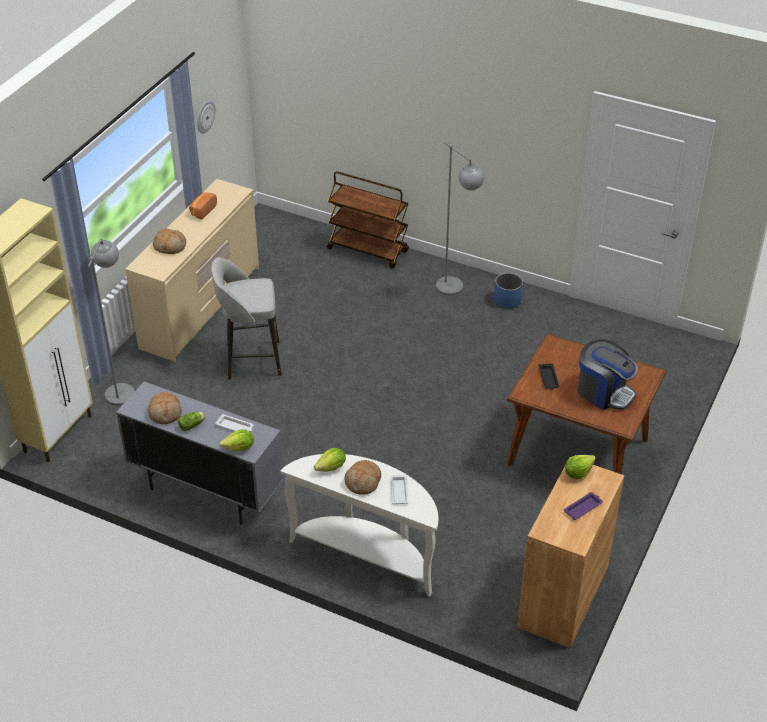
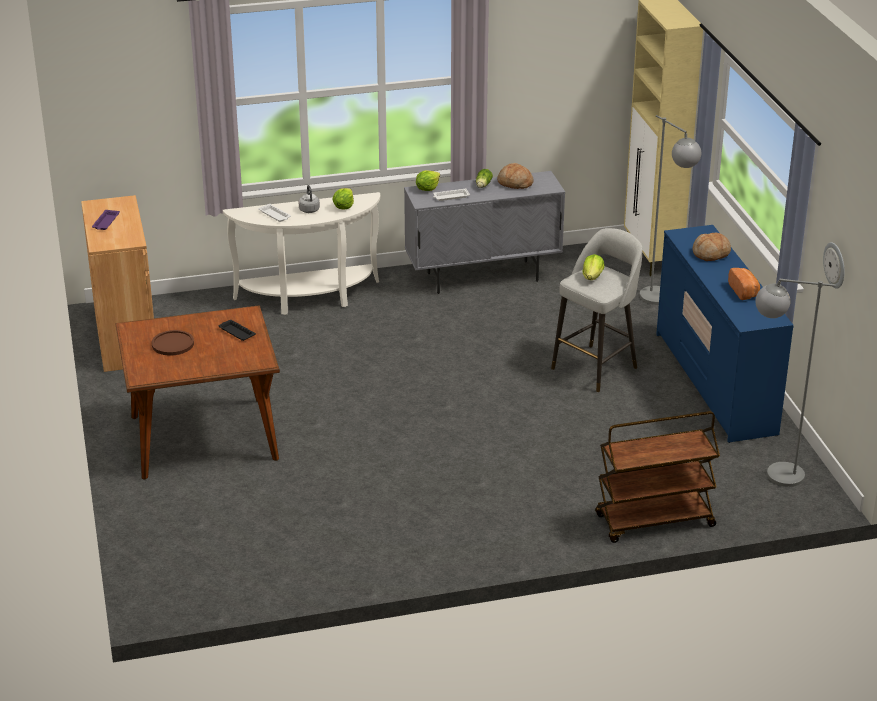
camera: 140 degrees right, 10 degrees down
(201, 307) = (715, 383): beige dresser -> blue dresser
(363, 482) = (309, 209): bread -> grey kettle
(456, 291) = (496, 526): grey floor lamp -> grey floor lamp (771, 474)
(507, 301) = (428, 545): blue planter -> none
(578, 473) = (129, 238): lettuce -> lettuce (592, 277)
(604, 392) = (173, 344): coffee machine -> brown plate

